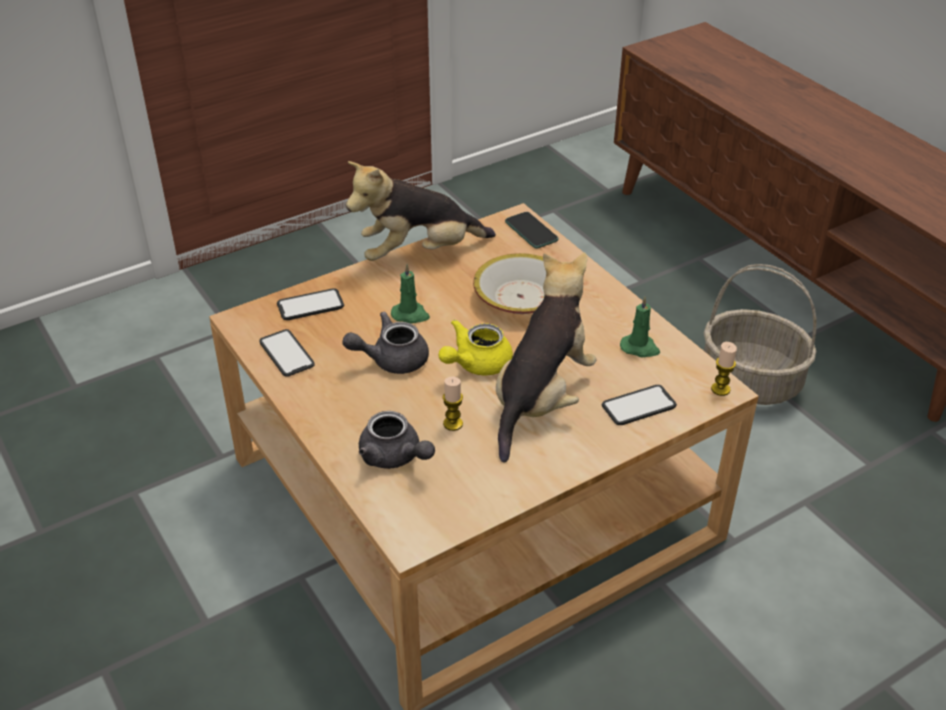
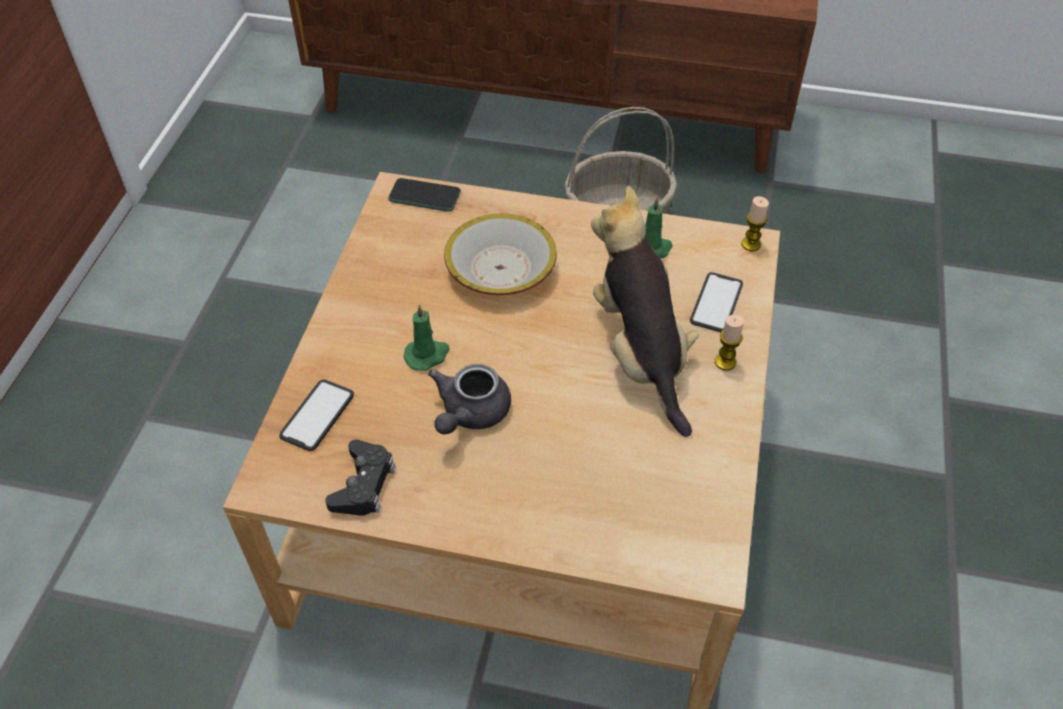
camera: 45 degrees left, 10 degrees up
(286, 354) = (363, 484): phone -> black game controller
(395, 457) = (599, 506): grey teapot -> none
(418, 253) = (350, 286): plush toy -> none
(453, 424) = (603, 433): candle -> candle (725, 362)
(476, 364) = (547, 361): yellow teapot -> none

